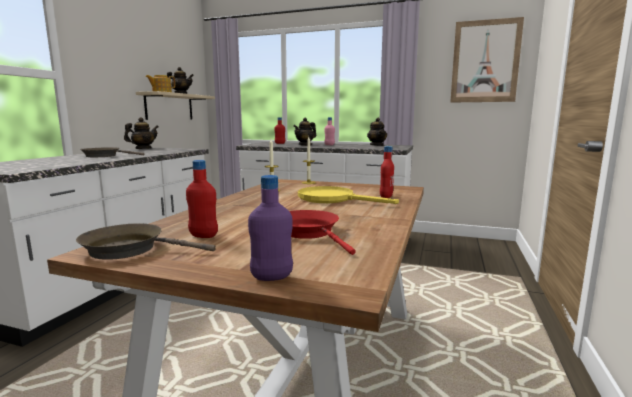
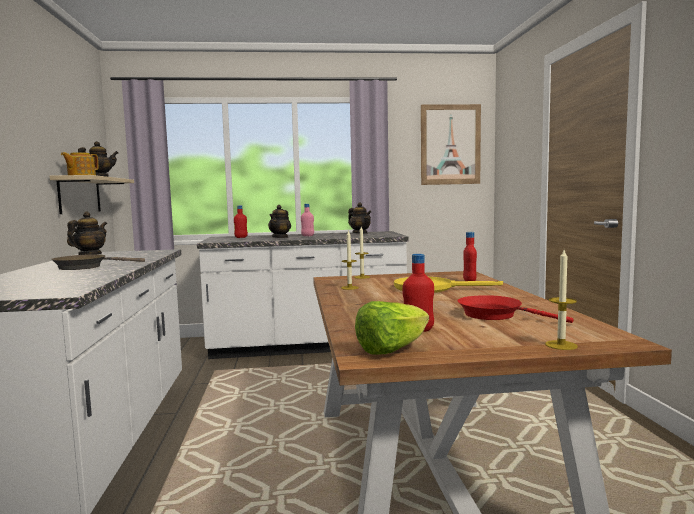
camera: 25 degrees left, 5 degrees down
(130, 249) = (391, 349): brown frying pan -> lettuce
(272, 277) = (561, 345): purple bottle -> candle

